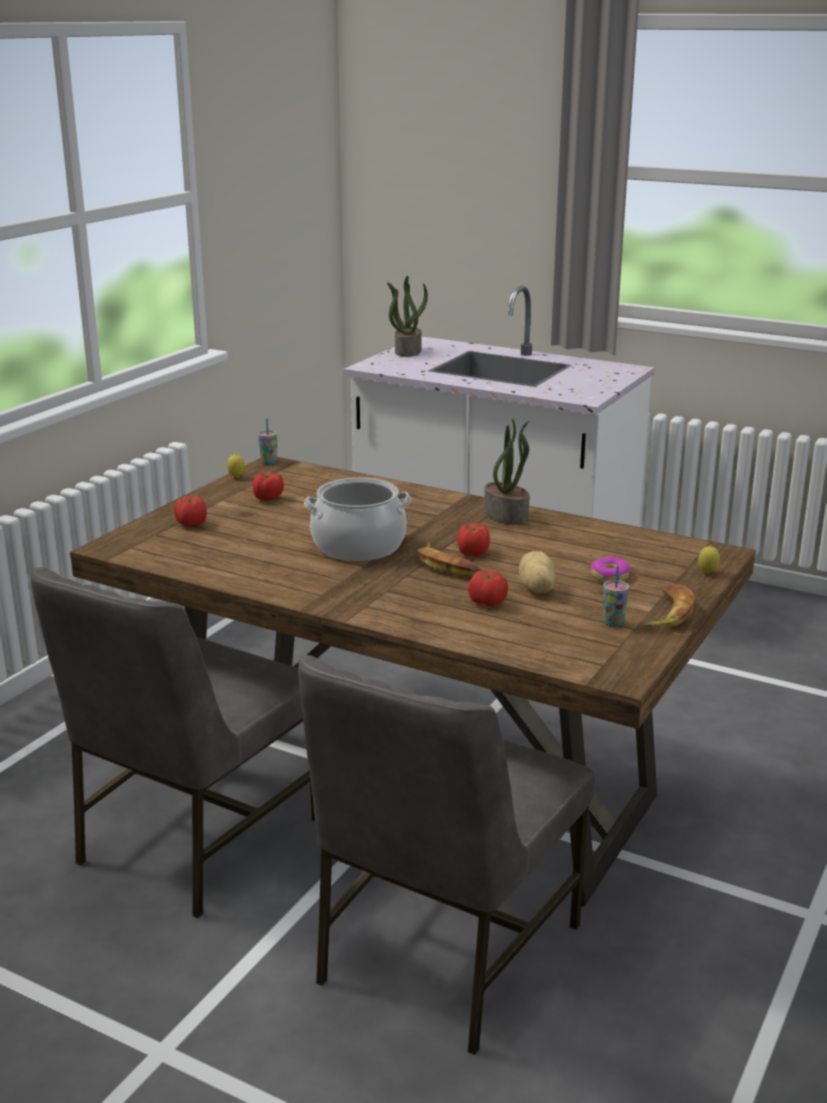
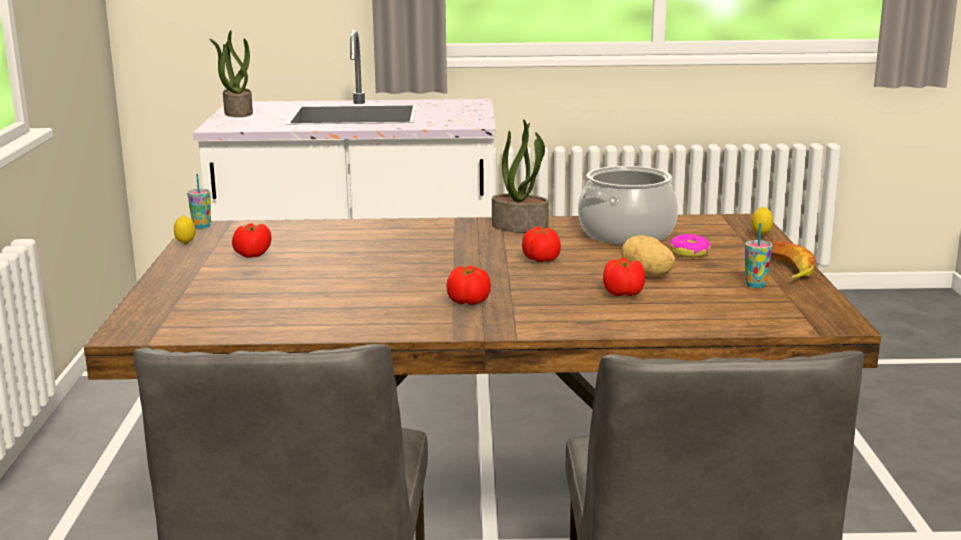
camera: 30 degrees left, 5 degrees down
(191, 524) = (200, 292): tomato -> tomato (469, 302)
(358, 546) = (420, 275): cooking pot -> cooking pot (626, 234)
(446, 566) = (534, 274): banana -> none

